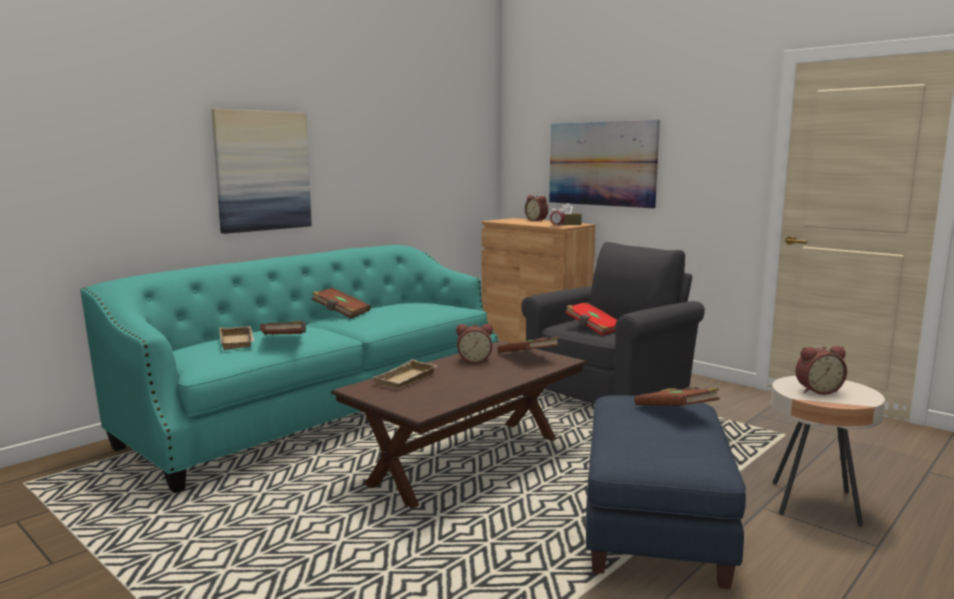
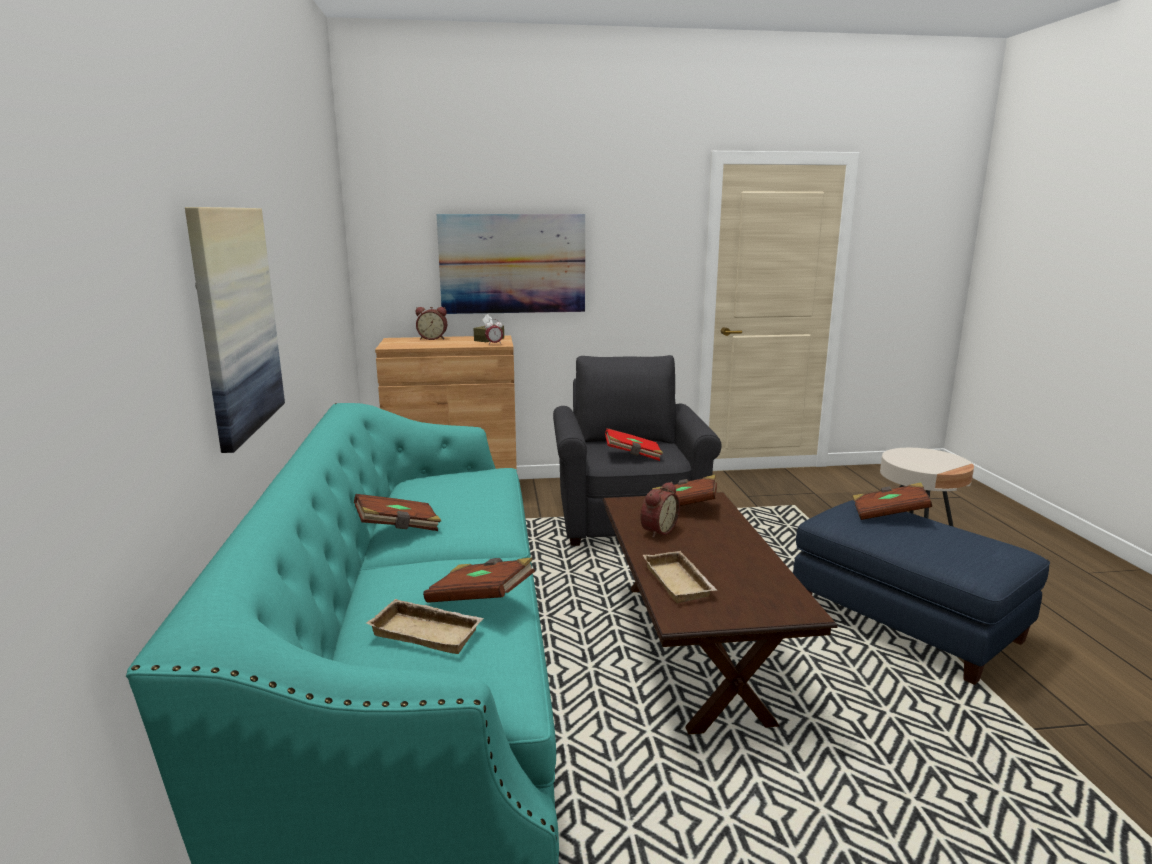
camera: 50 degrees left, 5 degrees up
(817, 390) = (924, 462): alarm clock -> none

